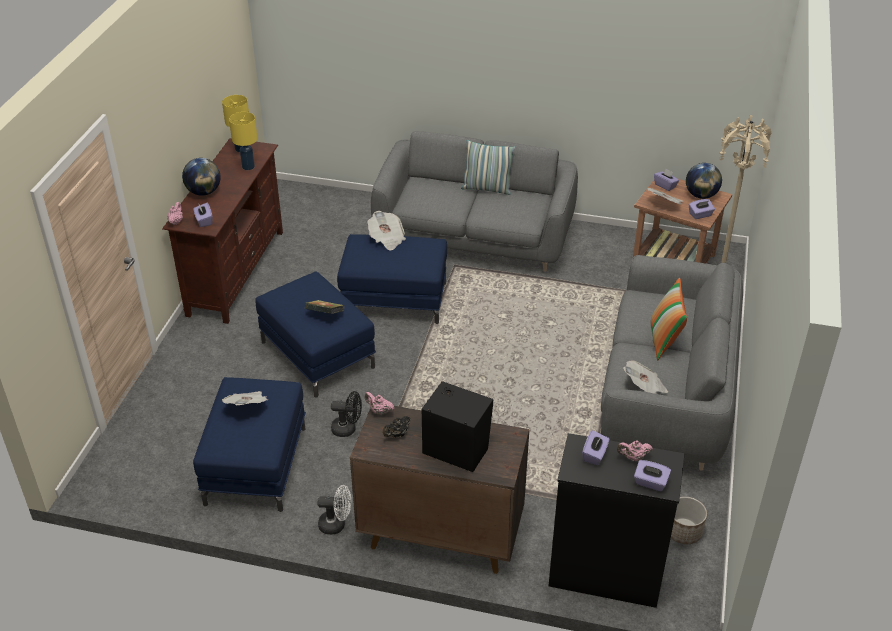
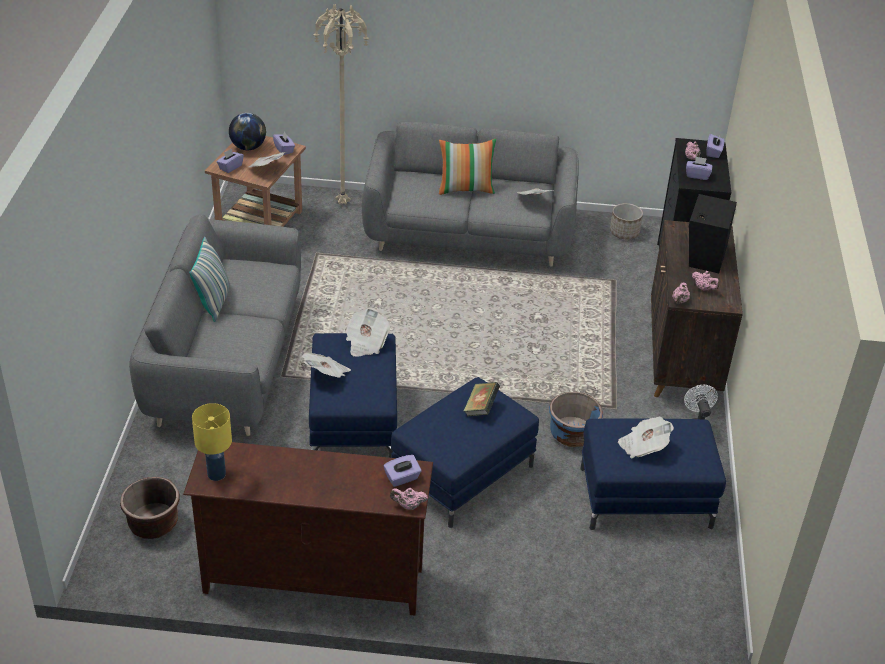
camera: 100 degrees left, 0 degrees up
(204, 192) = (334, 492): globe -> none
(248, 167) = (265, 458): yellow table lamp -> none
(312, 208) = (153, 523): none -> brown planter
(348, 429) = (572, 434): black fan -> blue planter
(397, 435) = (704, 288): black teapot -> pink teapot
(422, 260) = (366, 343): none -> newspaper

